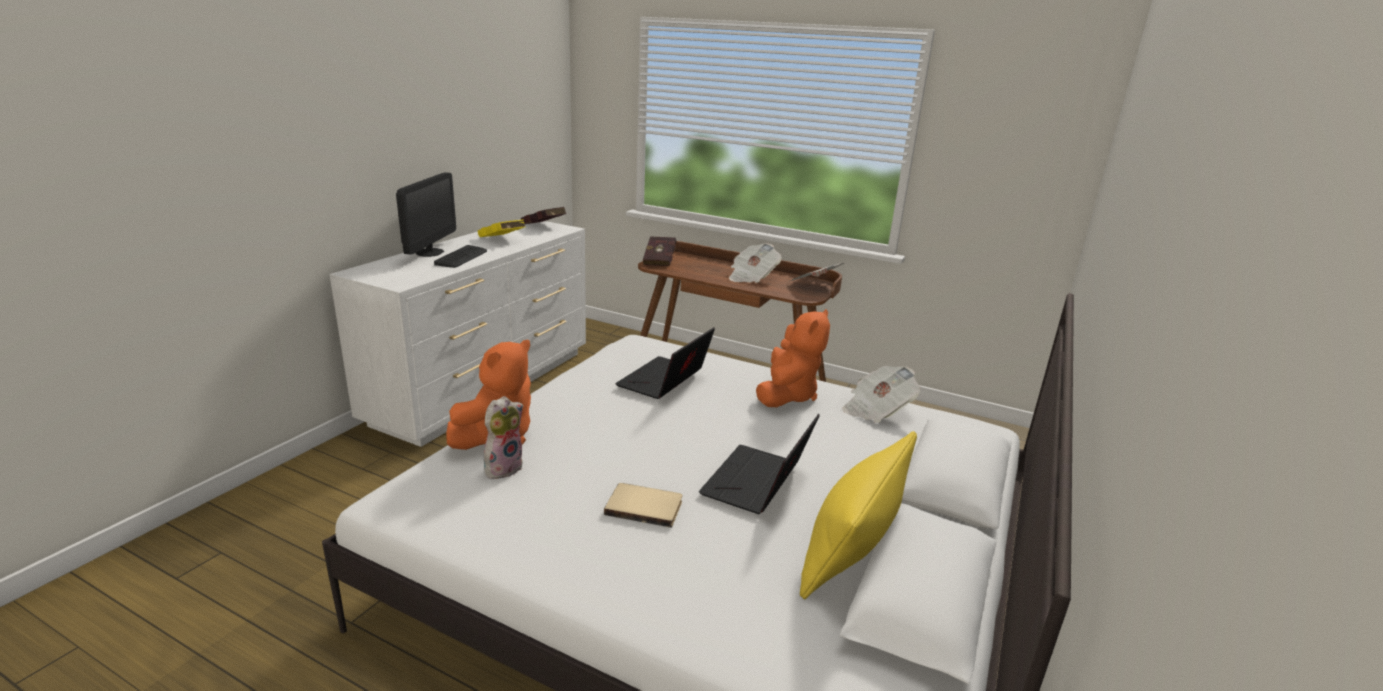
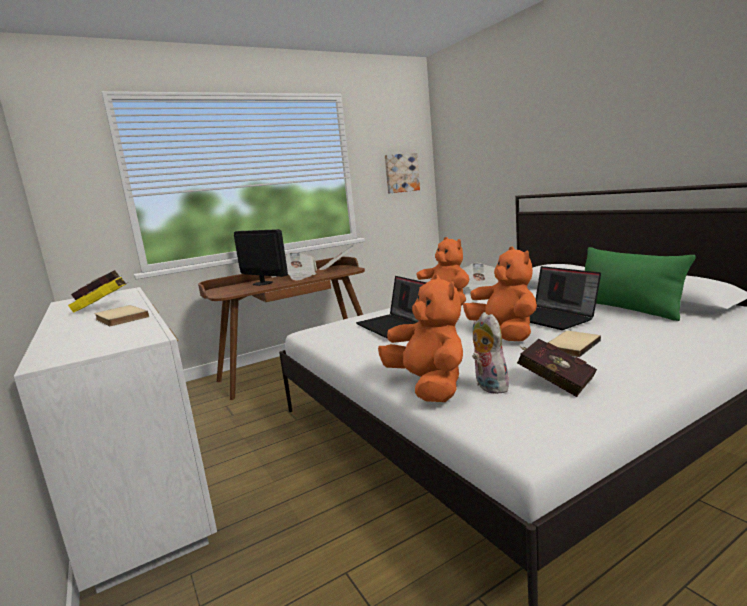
camera: 55 degrees left, 10 degrees down
(430, 252) = (66, 330): monitor -> monitor (262, 283)
(462, 257) = (119, 318): keyboard -> beige book
(660, 261) = (221, 293): red book -> red book (553, 382)
(674, 455) = (504, 333): none -> orange plush toy
(852, 547) = (626, 308): yellow pillow -> green pillow
(1015, 175) = (401, 173): none -> picture

